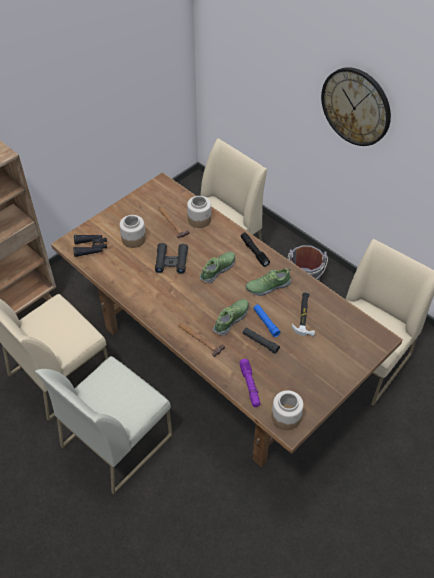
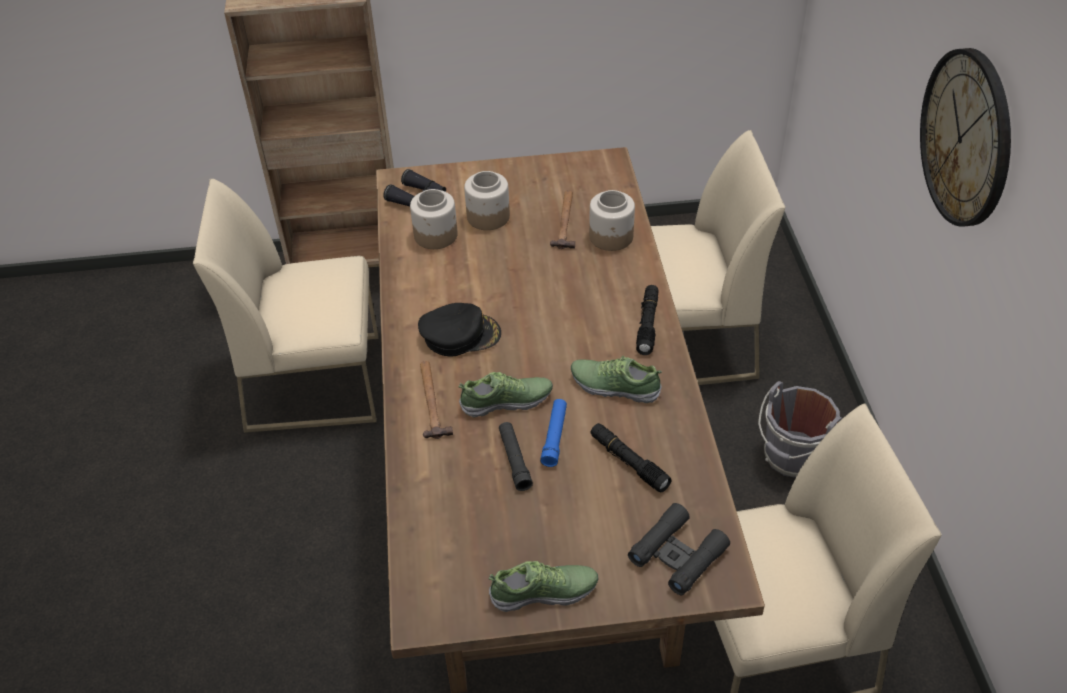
camera: 40 degrees right, 5 degrees down
(116, 440) = (298, 513): white chair -> none
(171, 261) = (508, 273): black binoculars -> black binoculars (677, 555)
(180, 302) = (460, 334): none -> black cap
(218, 270) = (563, 321): shoe -> shoe (544, 592)
(250, 385) = (431, 512): purple flashlight -> none
(286, 416) = (435, 594): jar -> jar (436, 235)
(304, 315) = (628, 462): hammer -> black flashlight

